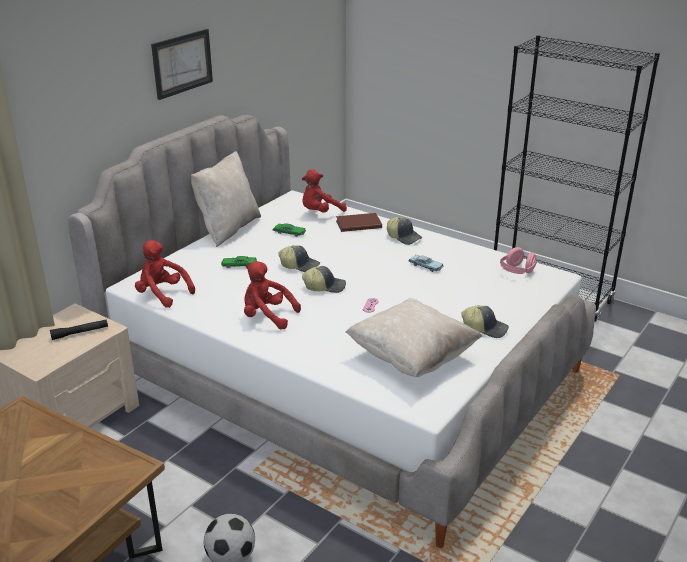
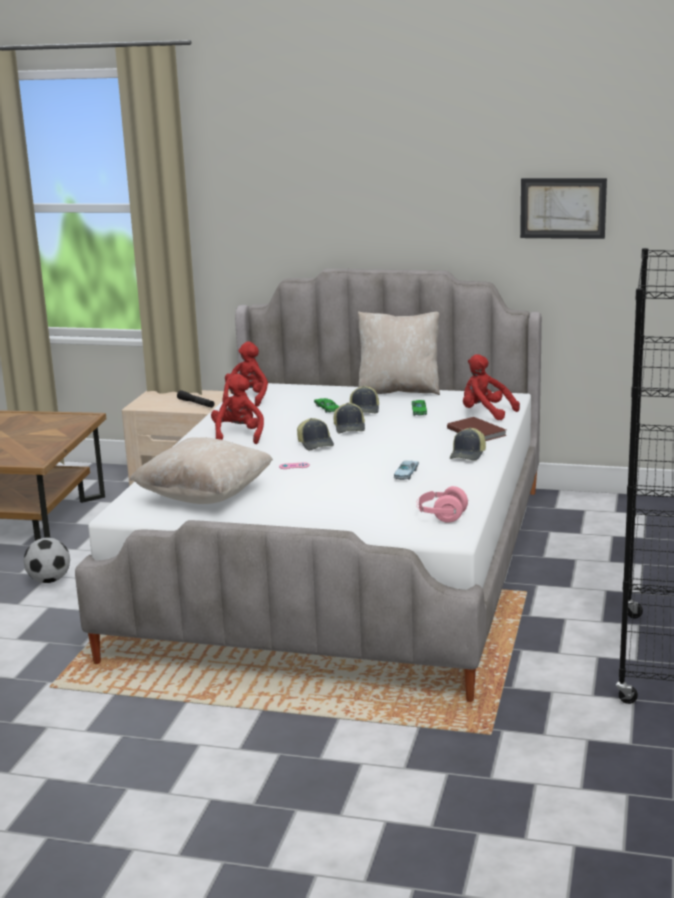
camera: 70 degrees right, 10 degrees down
(182, 63) = (408, 202): picture -> picture (563, 208)
(485, 328) = (288, 517): cap -> cap (365, 410)

